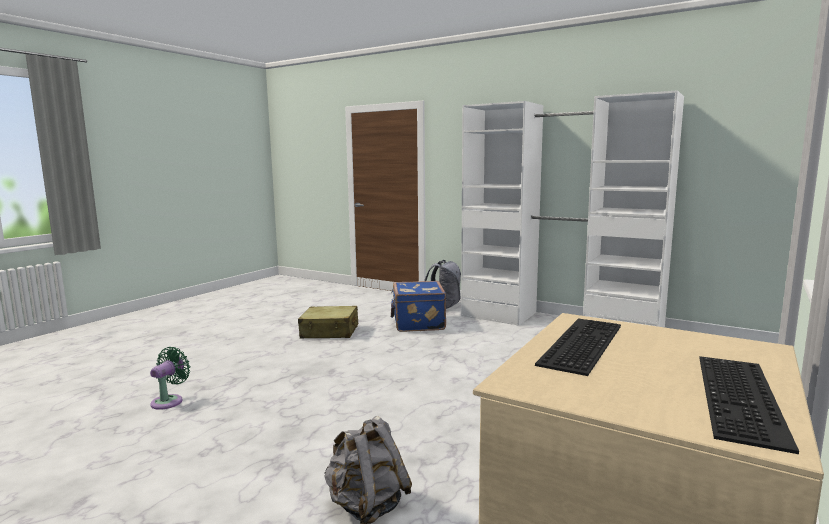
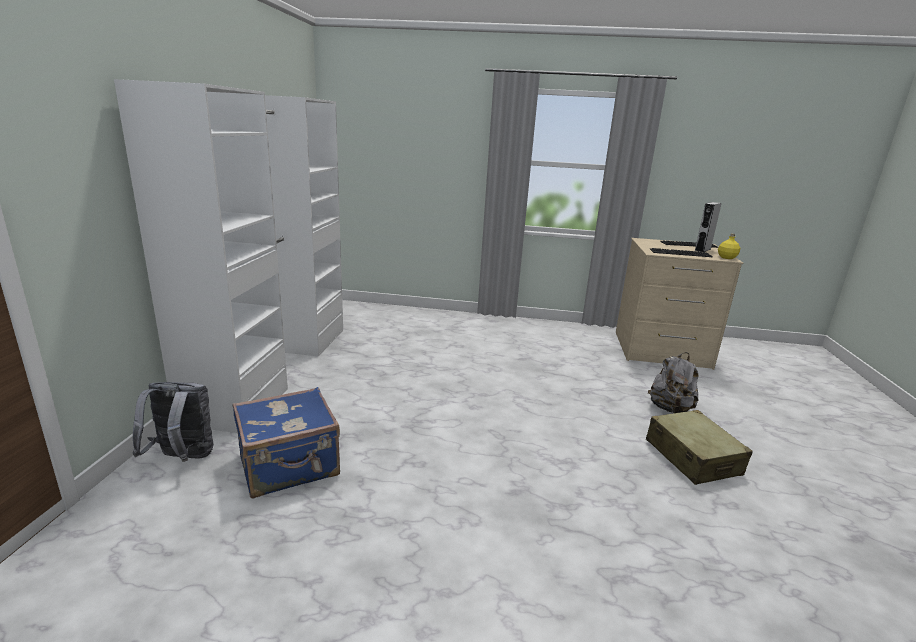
camera: 115 degrees left, 10 degrees up
(169, 401) = (725, 613): green fan -> none
(330, 332) = (362, 558): beige suitcase -> beige suitcase (692, 457)
(527, 384) = (727, 258): none -> yellow bottle
(646, 389) = (702, 249): none -> grey speaker

